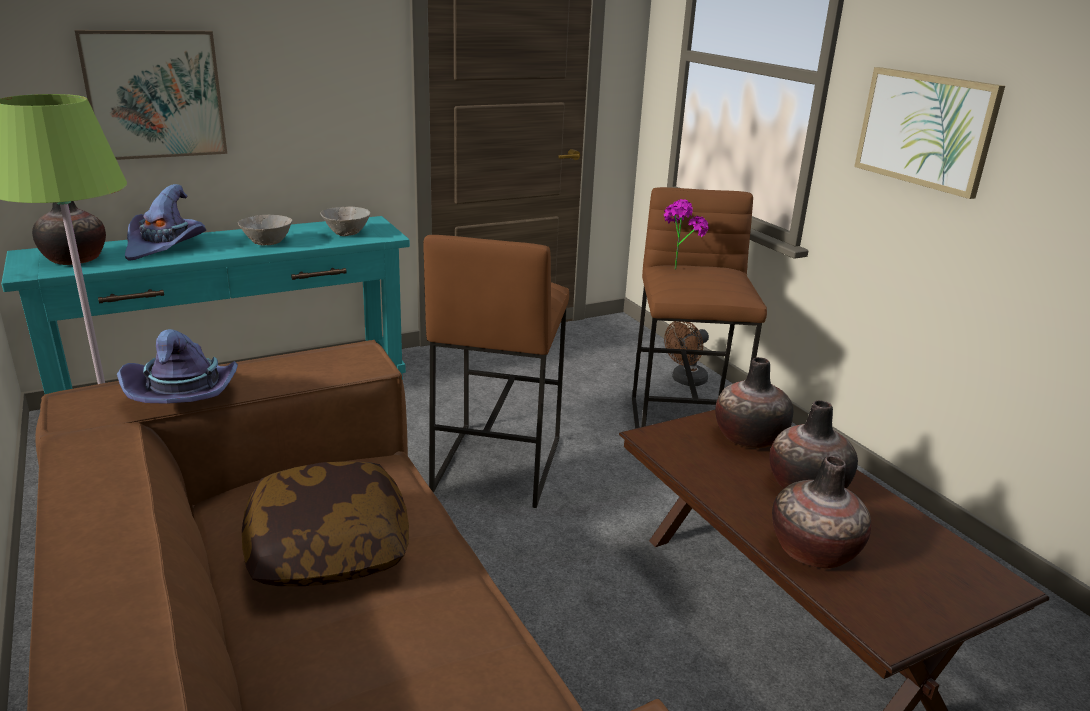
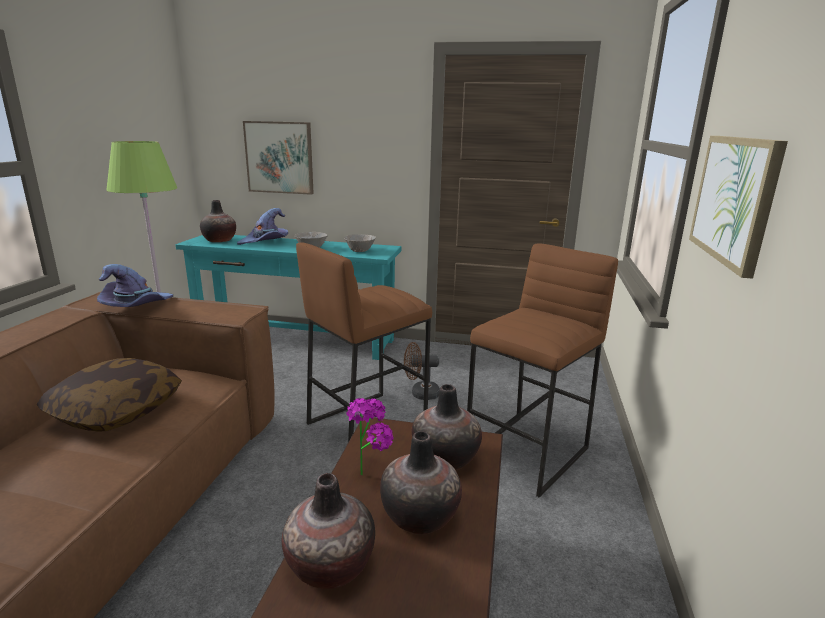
camera: 40 degrees right, 5 degrees down
(678, 266) = (531, 310): potted plant -> potted plant (371, 472)
(685, 381) = (581, 420): brown fan -> brown fan (420, 393)

